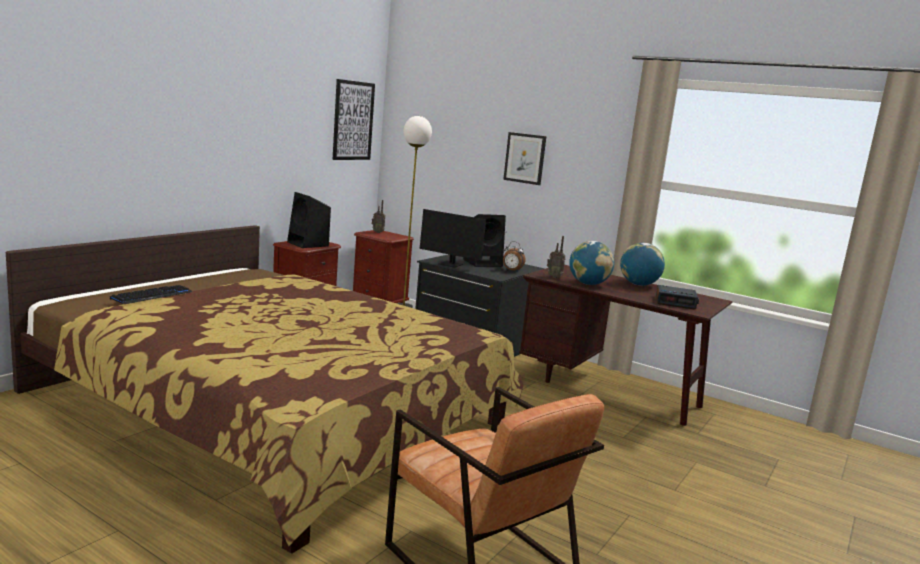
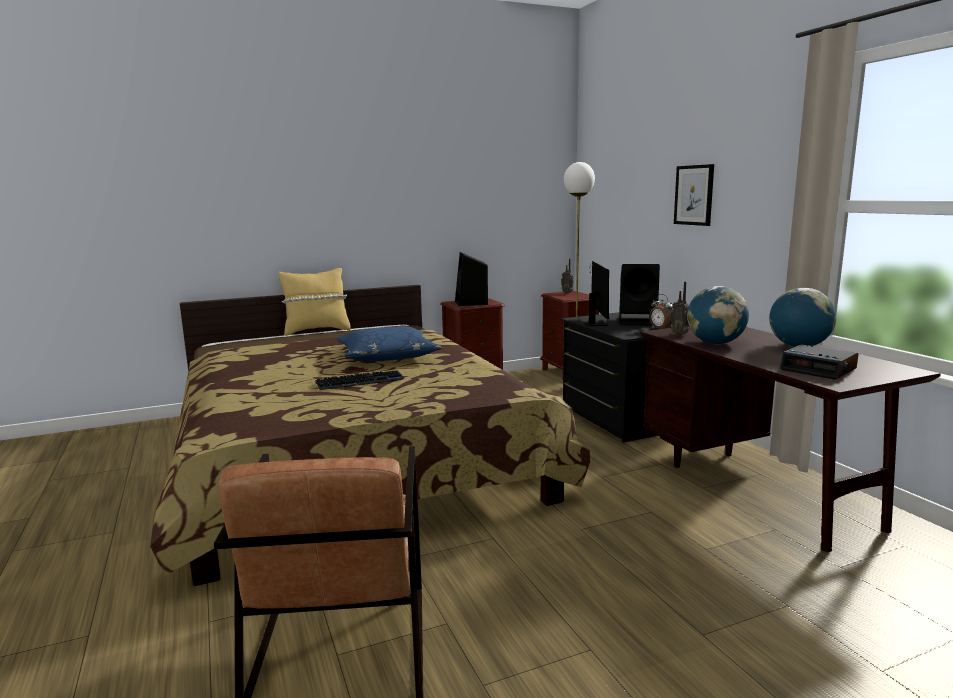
camera: 35 degrees right, 0 degrees up
(152, 296) = (274, 342): keyboard -> keyboard (360, 382)
(161, 279) = (316, 331): none -> yellow pillow
(313, 306) = (387, 356): none -> blue pillow
(353, 121) = (535, 178): picture -> none
(453, 265) = (595, 323): monitor -> monitor turned 150 degrees counterclockwise

